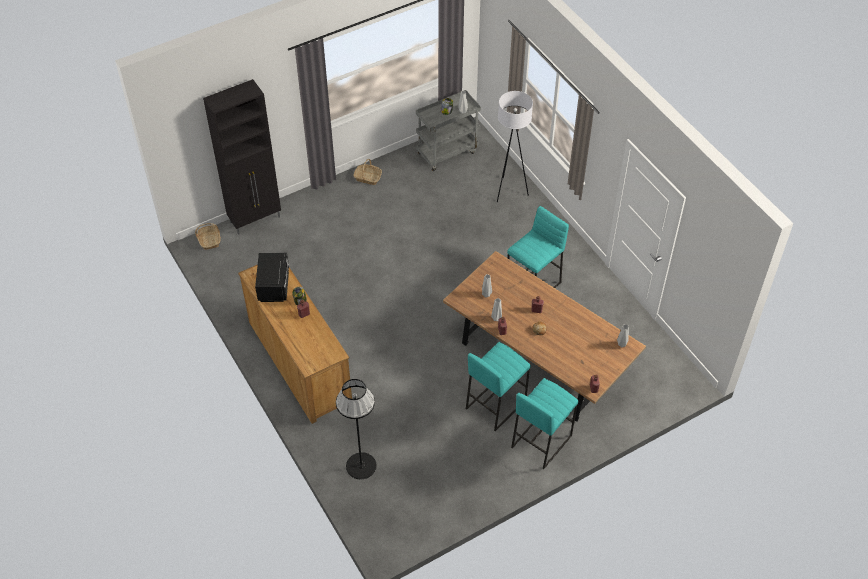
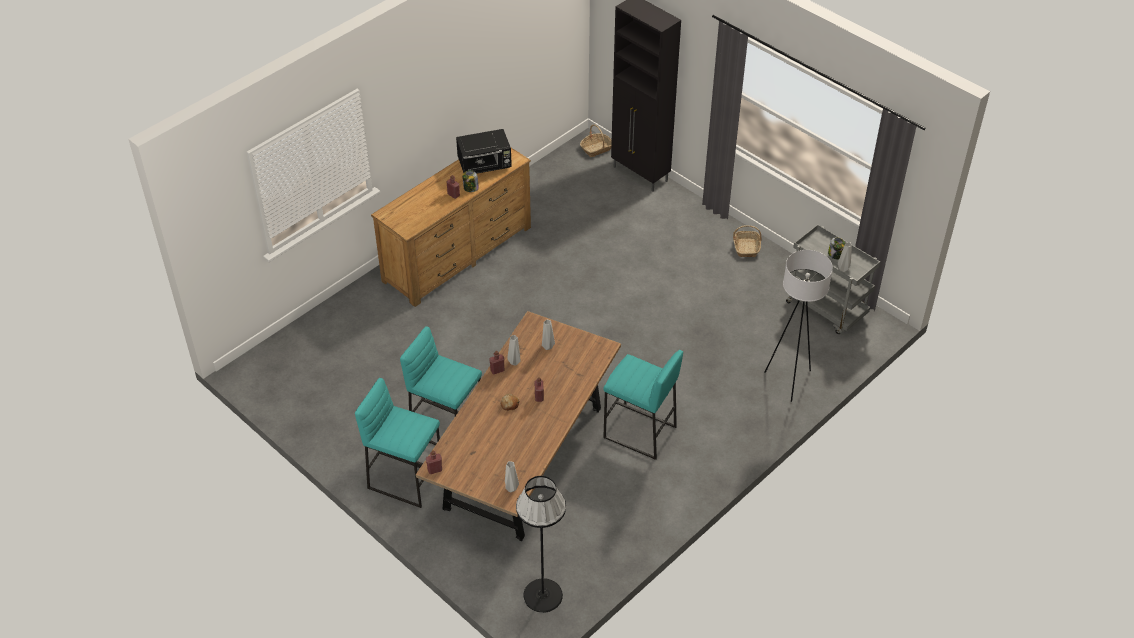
camera: 75 degrees right, 5 degrees down
(361, 466) = (338, 331): black floor lamp -> black floor lamp (542, 595)

